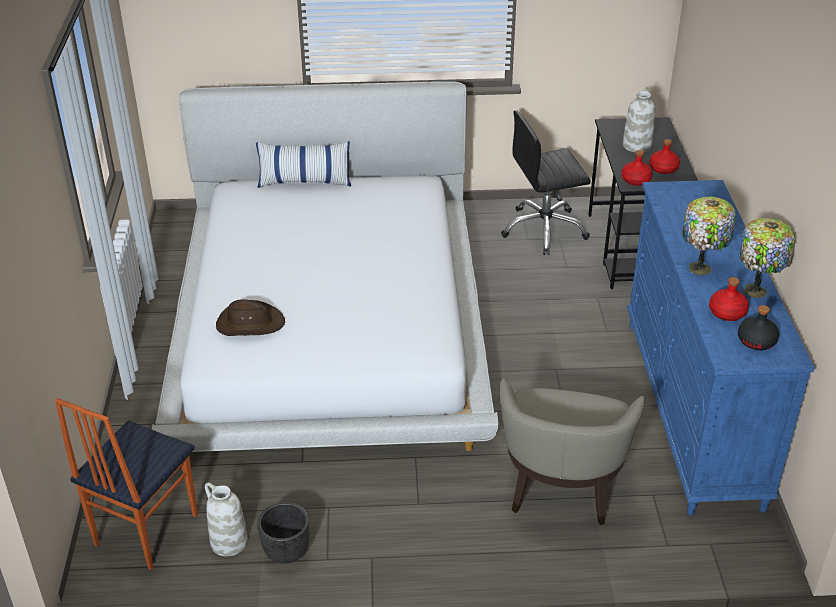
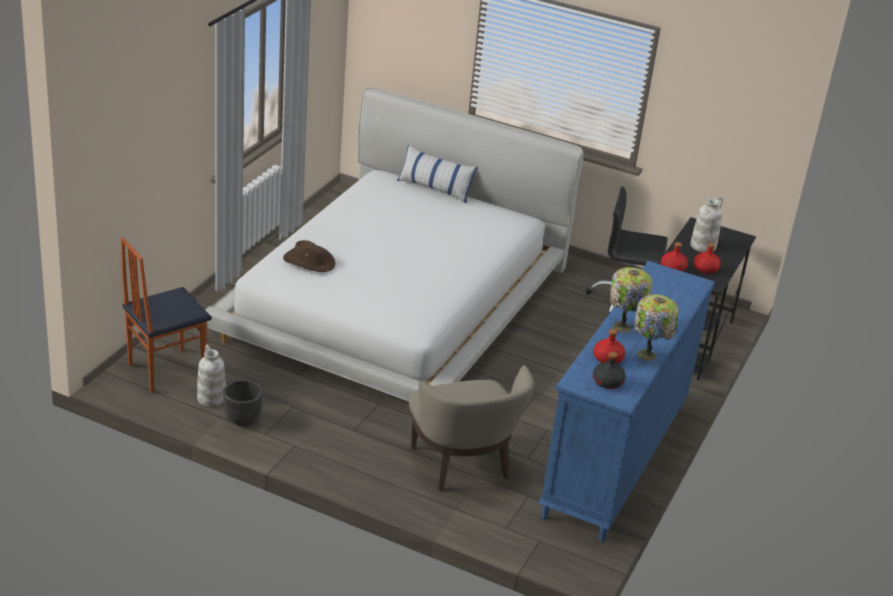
camera: 25 degrees right, 5 degrees down
(561, 490) = (463, 465): beige armchair -> beige armchair turned 60 degrees counterclockwise

